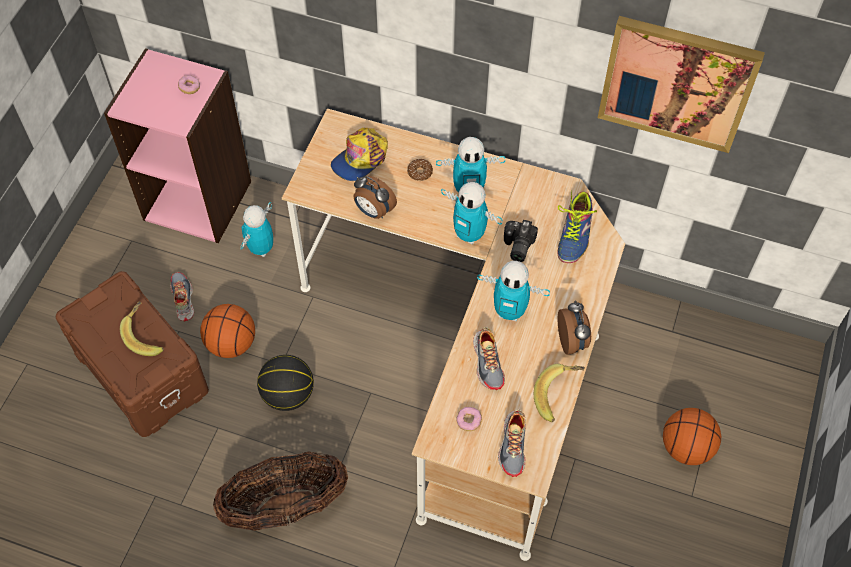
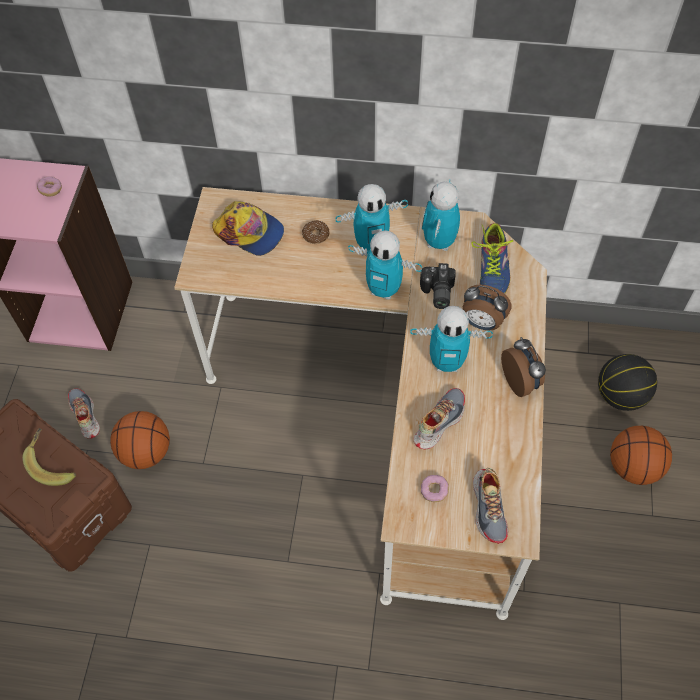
camera: 10 degrees left, 0 degrees up
(261, 249) = (156, 348): toy robot -> toy robot (439, 242)
(285, 506) = (240, 615): basket -> none
(288, 395) = (217, 494): basketball -> basketball (621, 396)
(360, 159) = (250, 232): cap -> cap turned 90 degrees counterclockwise
(373, 211) = (276, 284): alarm clock -> alarm clock (482, 323)
(488, 362) = (438, 422): shoe -> shoe turned 120 degrees counterclockwise
(559, 396) = (523, 443): banana -> none
(677, 83) = (587, 83): picture -> none

